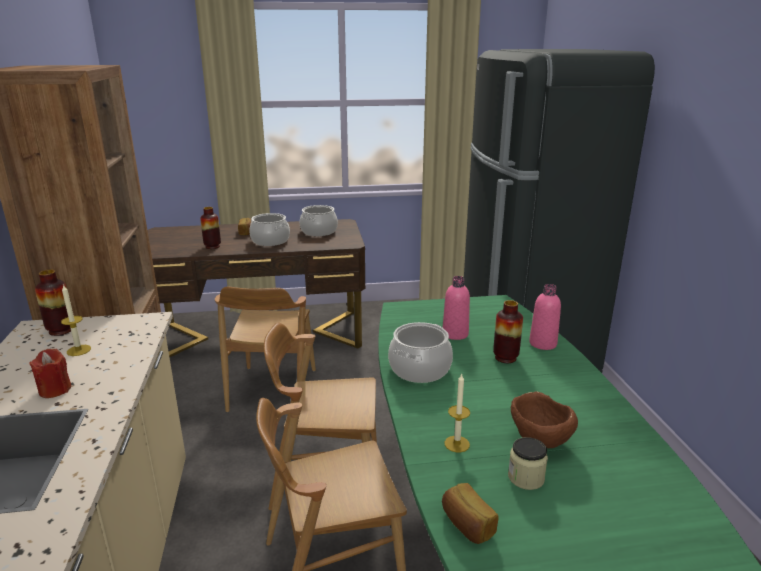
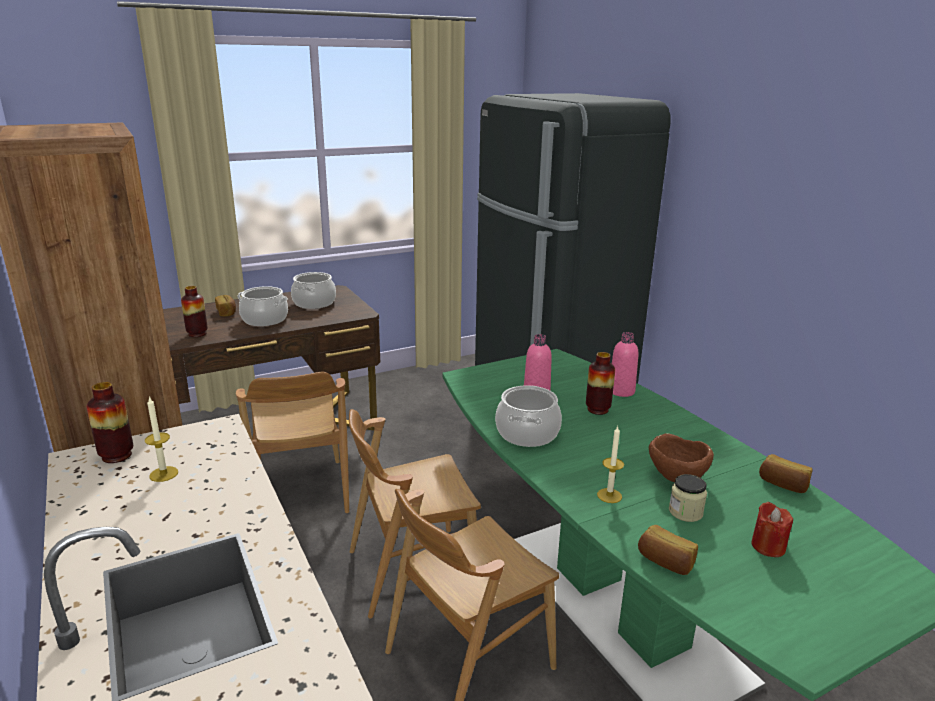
camera: 20 degrees left, 0 degrees up
(55, 390) = (177, 521): red candle -> red candle (768, 546)
(661, 472) = (783, 484): none -> bread

